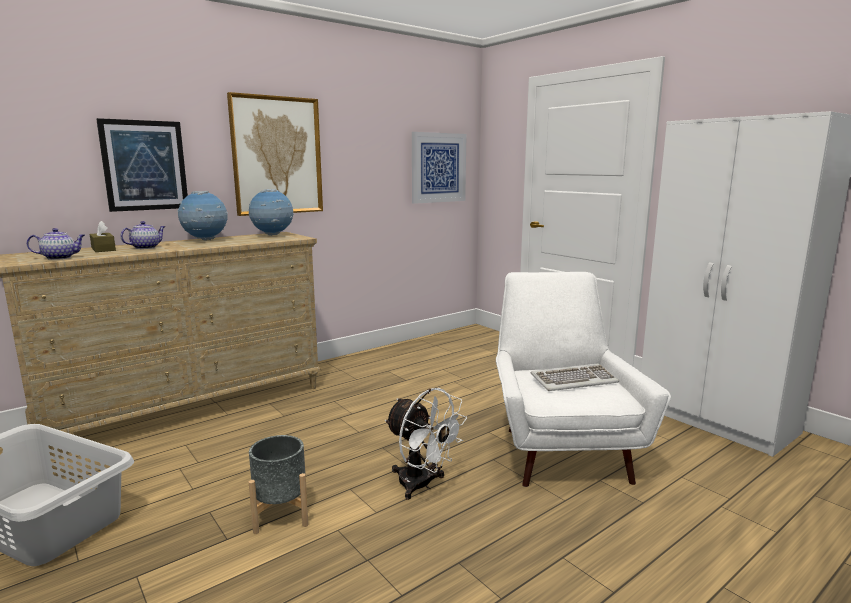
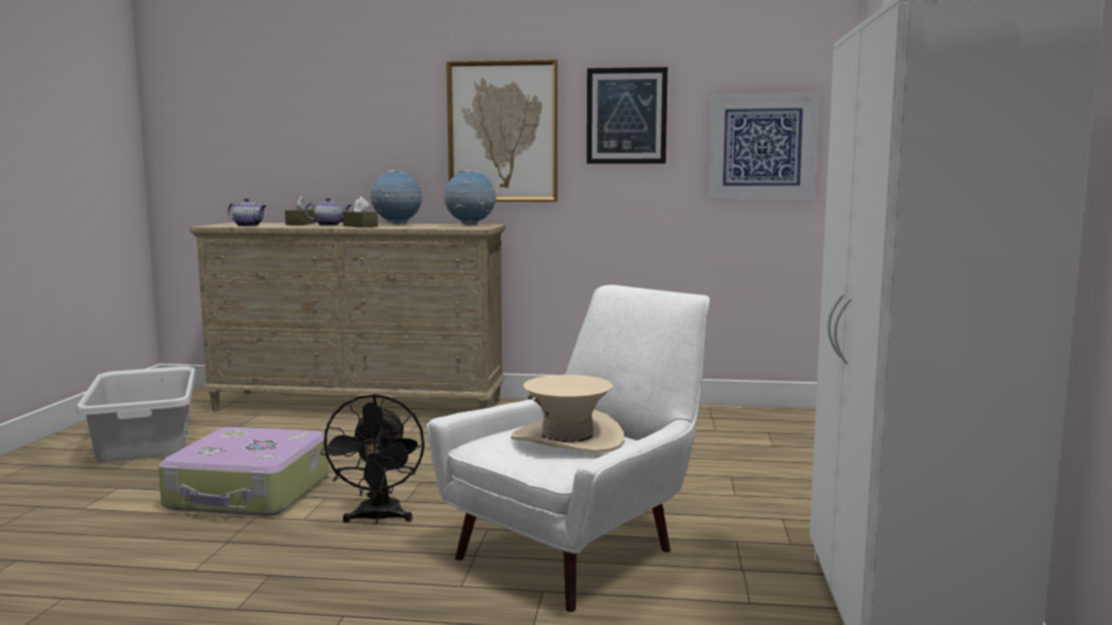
camera: 45 degrees right, 5 degrees down
(144, 165) = (360, 144): picture -> picture (626, 116)
(188, 246) = (360, 226): none -> brown tissue box
(280, 514) = (249, 492): grey planter -> suitcase
(422, 485) = (378, 519): white fan -> black fan
(573, 380) = (567, 439): keyboard -> beige hat

